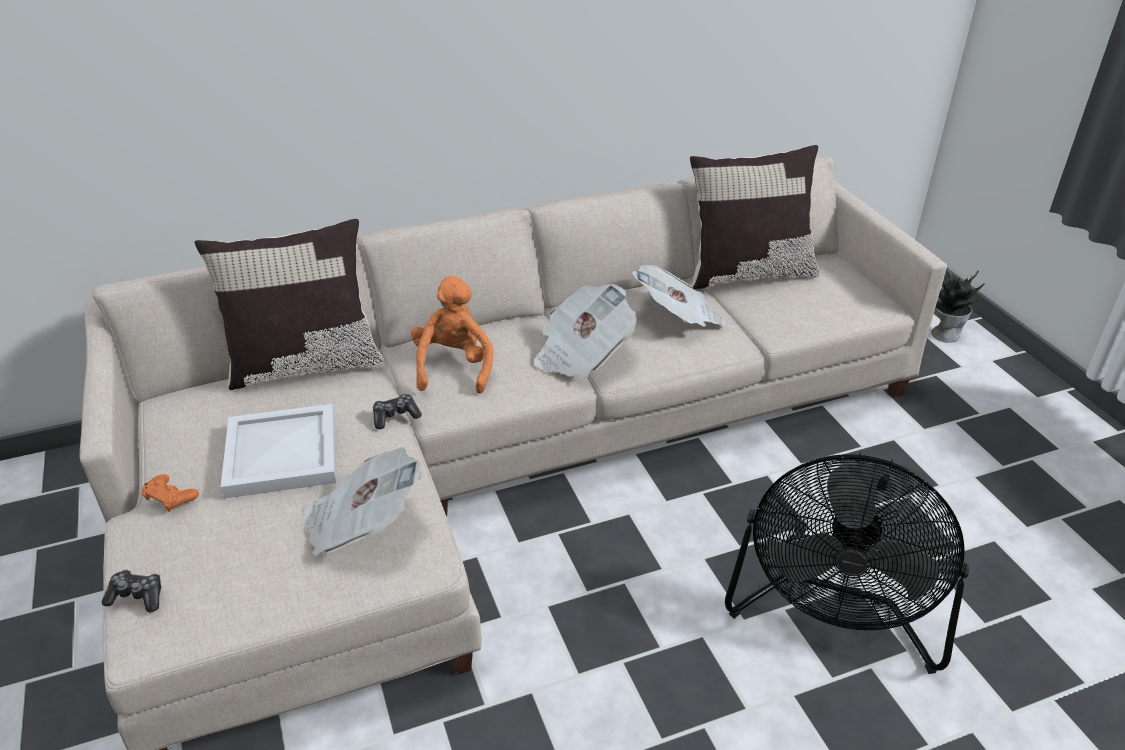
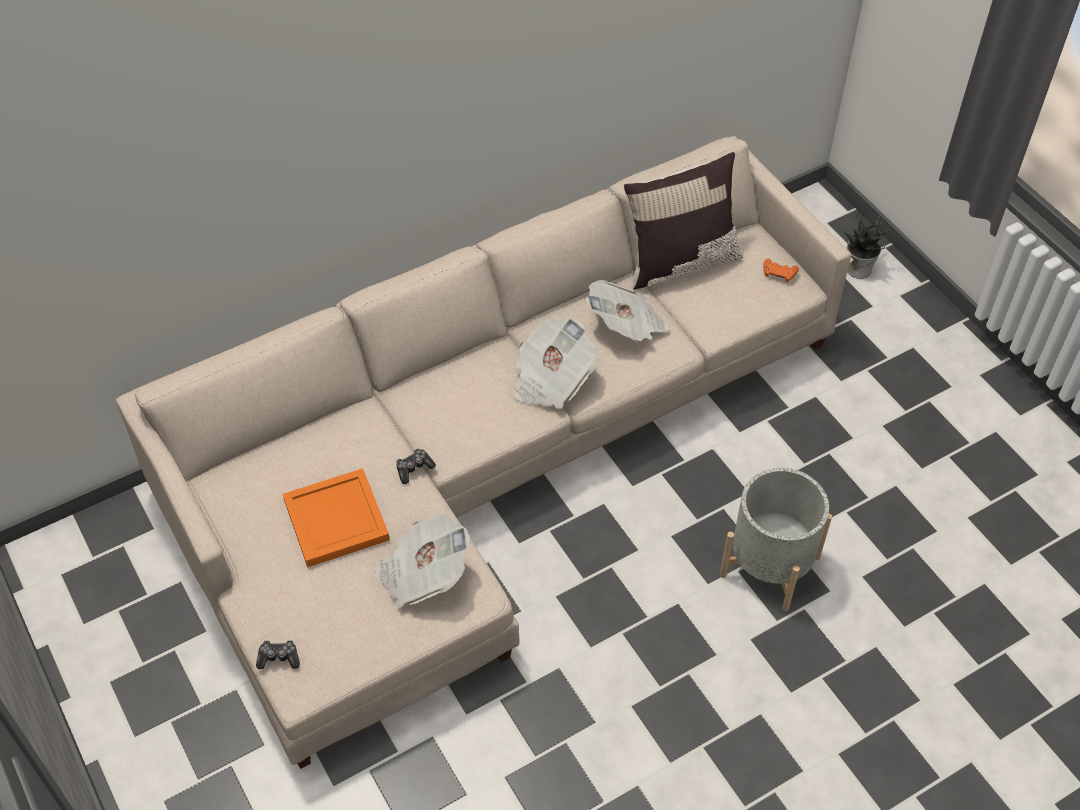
camera: 10 degrees left, 15 degrees up
(170, 497) = (264, 572): orange game controller -> orange game controller (779, 273)
(280, 456) = (335, 521): white tray -> orange tray
(306, 366) = (319, 425): pillow -> none
(454, 367) = (446, 408): orange plush toy -> none
(827, 609) = (770, 566): black fan -> grey planter

